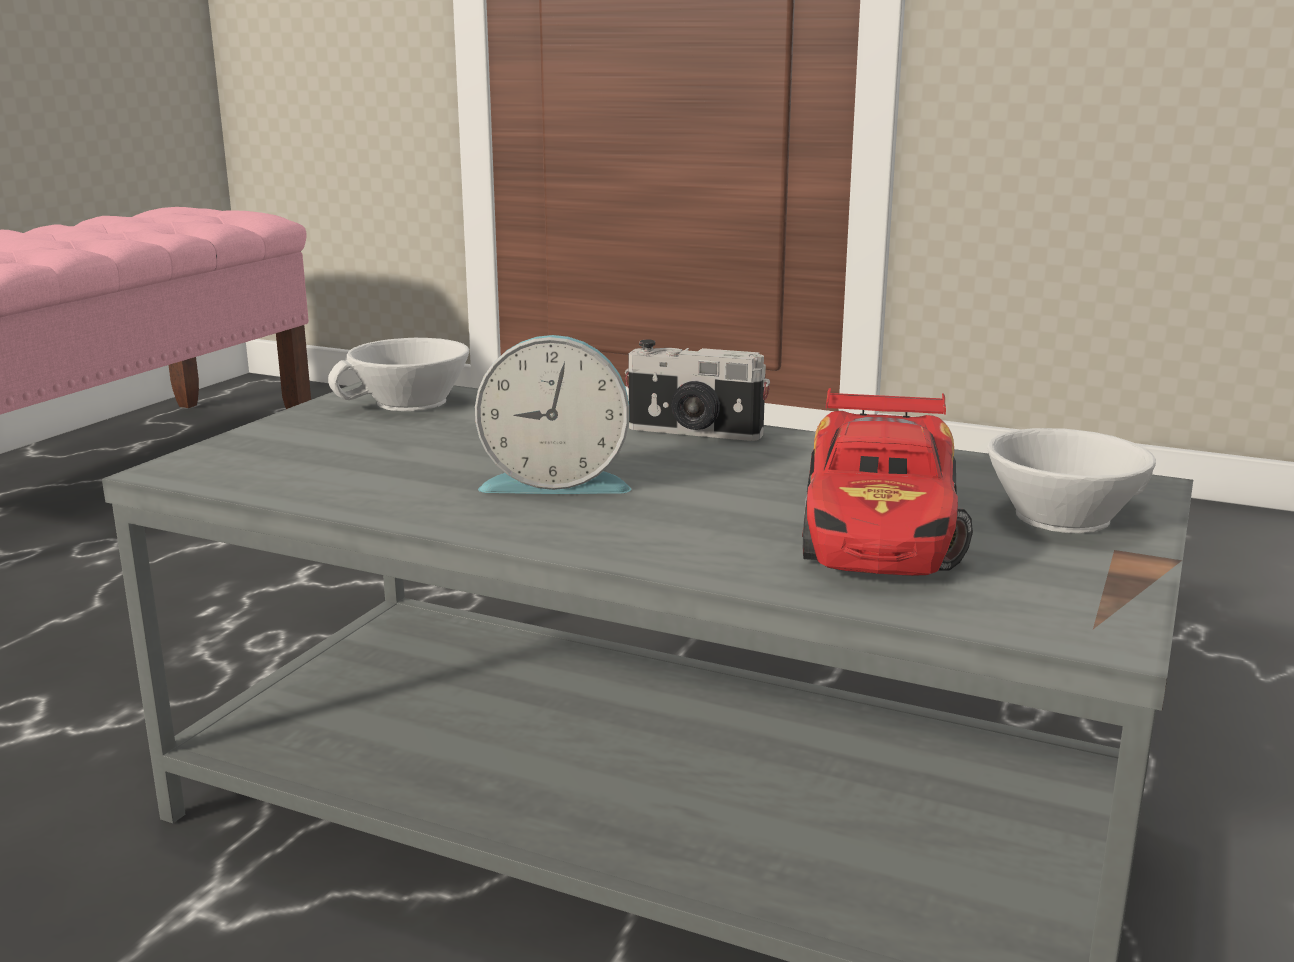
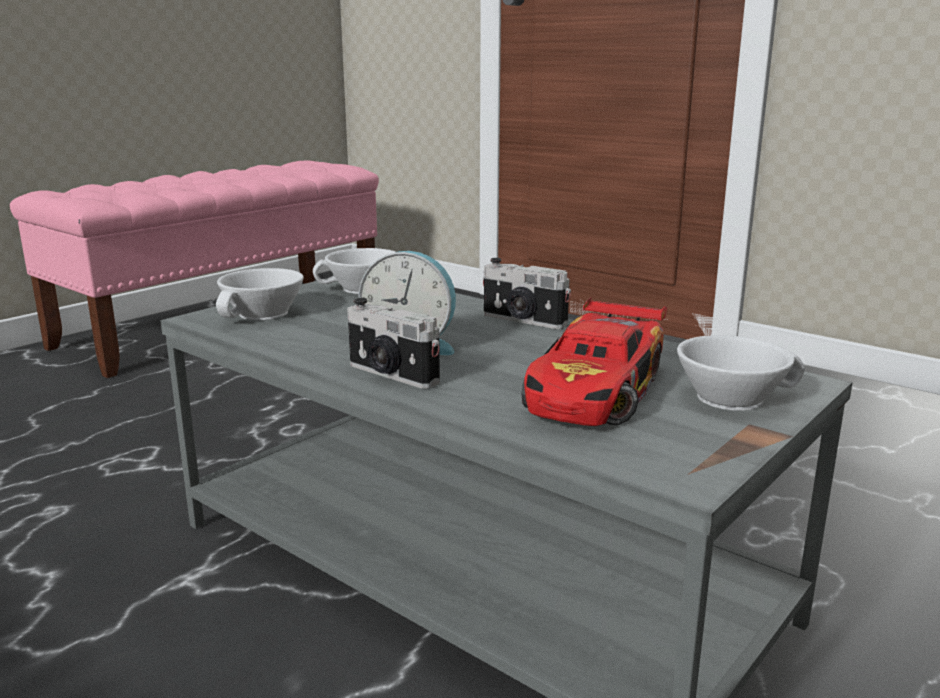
camera: 15 degrees right, 0 degrees up
(278, 455) = (264, 314): none -> white cup
(562, 531) = (391, 375): none -> camera

